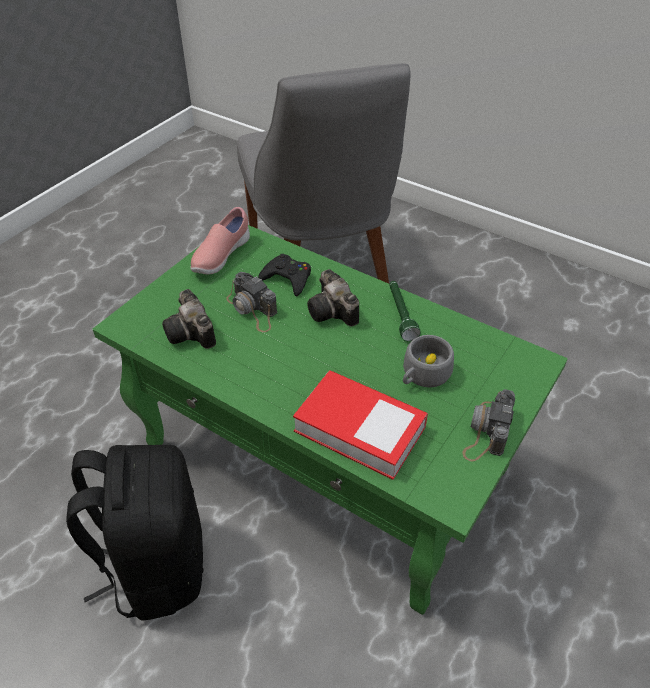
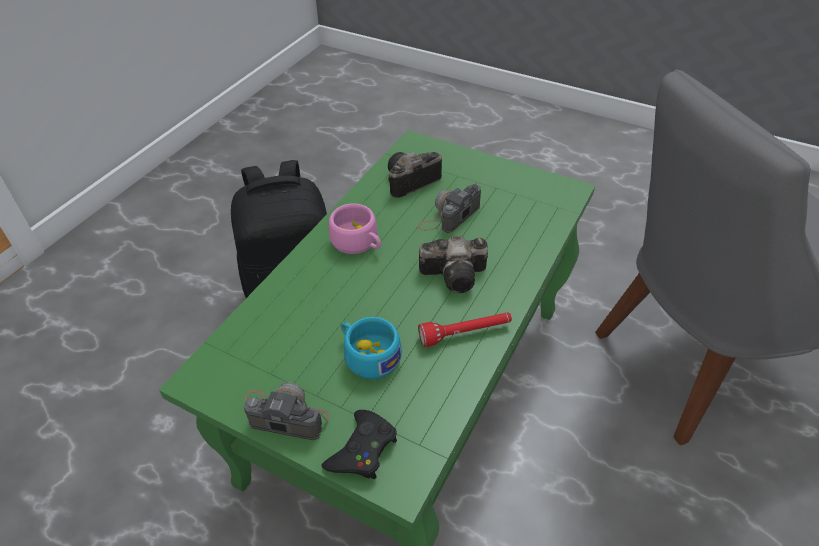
camera: 85 degrees right, 0 degrees up
(220, 256) = (526, 184): pink shoe -> none
(278, 377) = (358, 243): none -> pink cup
(287, 279) = (504, 235): black game controller -> black game controller (362, 450)
(333, 312) = (457, 275): camera -> camera turned 150 degrees counterclockwise
(359, 429) = (292, 305): book -> none
(400, 315) = (465, 333): green flashlight -> red flashlight
(423, 375) = (368, 355): grey cup -> turquoise cup

